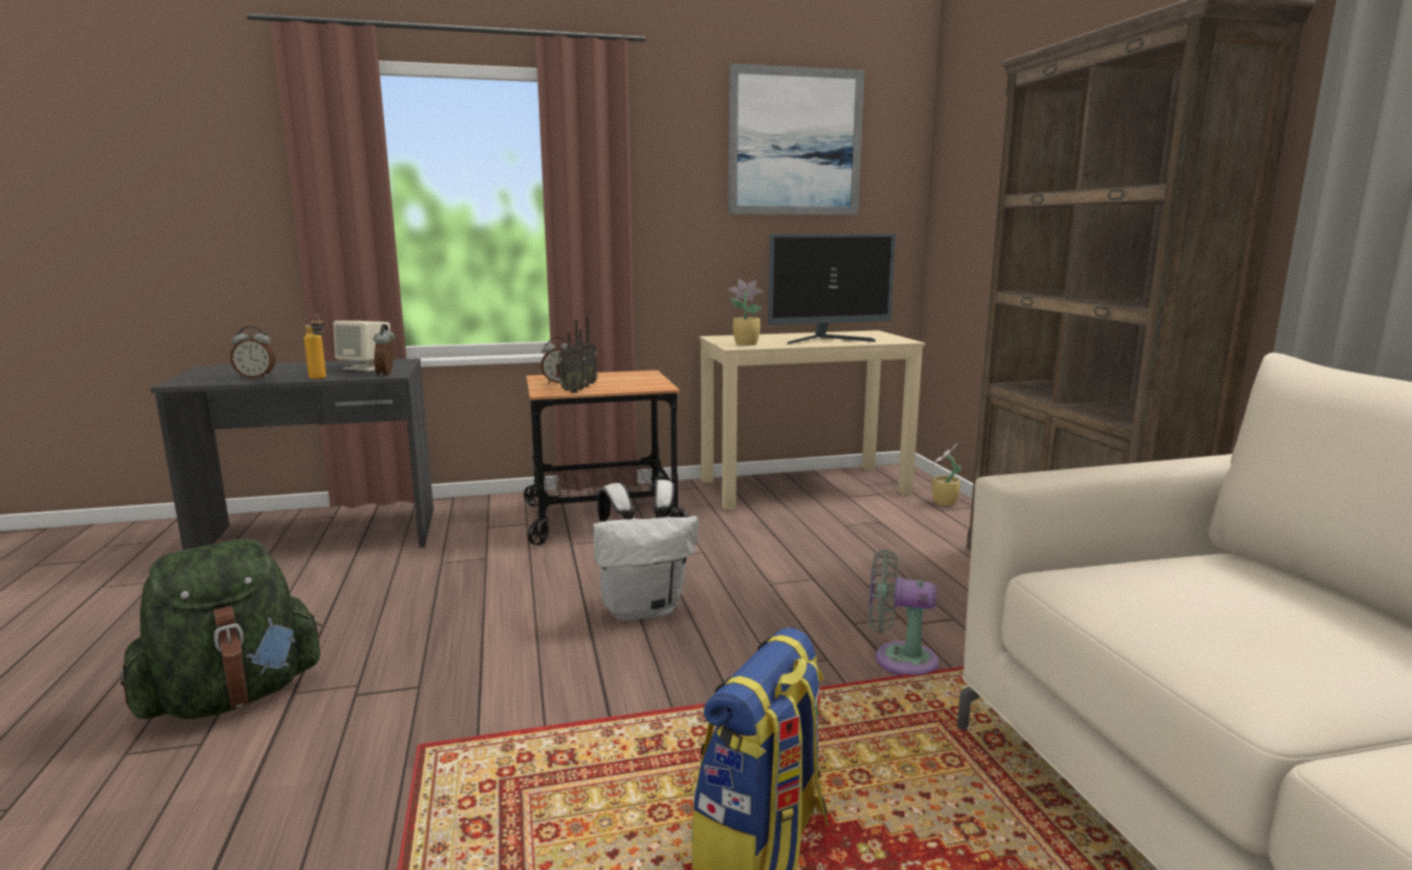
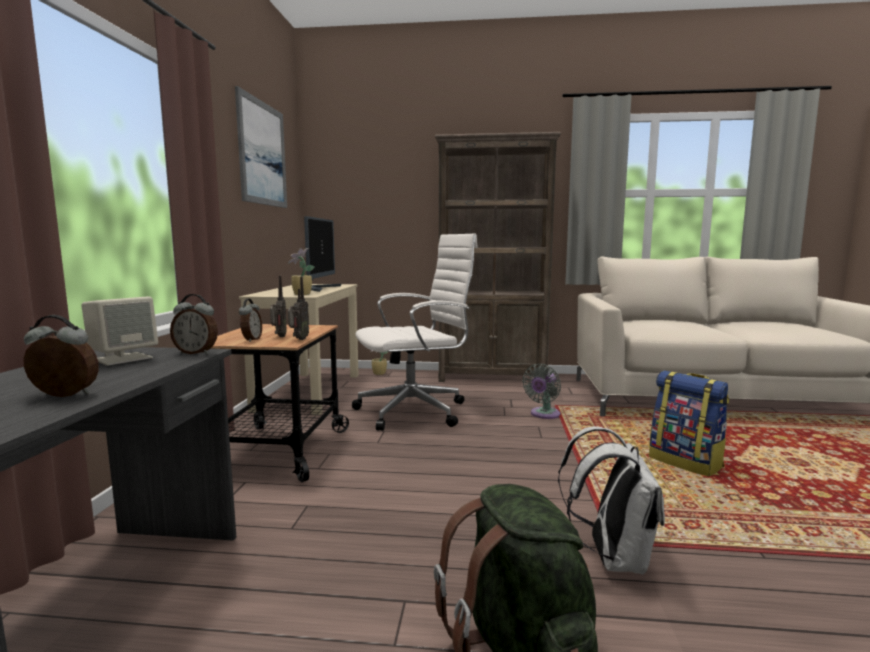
camera: 70 degrees left, 5 degrees down
(256, 377) = (64, 396): alarm clock -> alarm clock turned 105 degrees counterclockwise
(320, 379) = (164, 371): bottle -> none
(643, 609) = (455, 457): white backpack -> white backpack (612, 557)
(798, 556) = (415, 411): none -> white office chair

